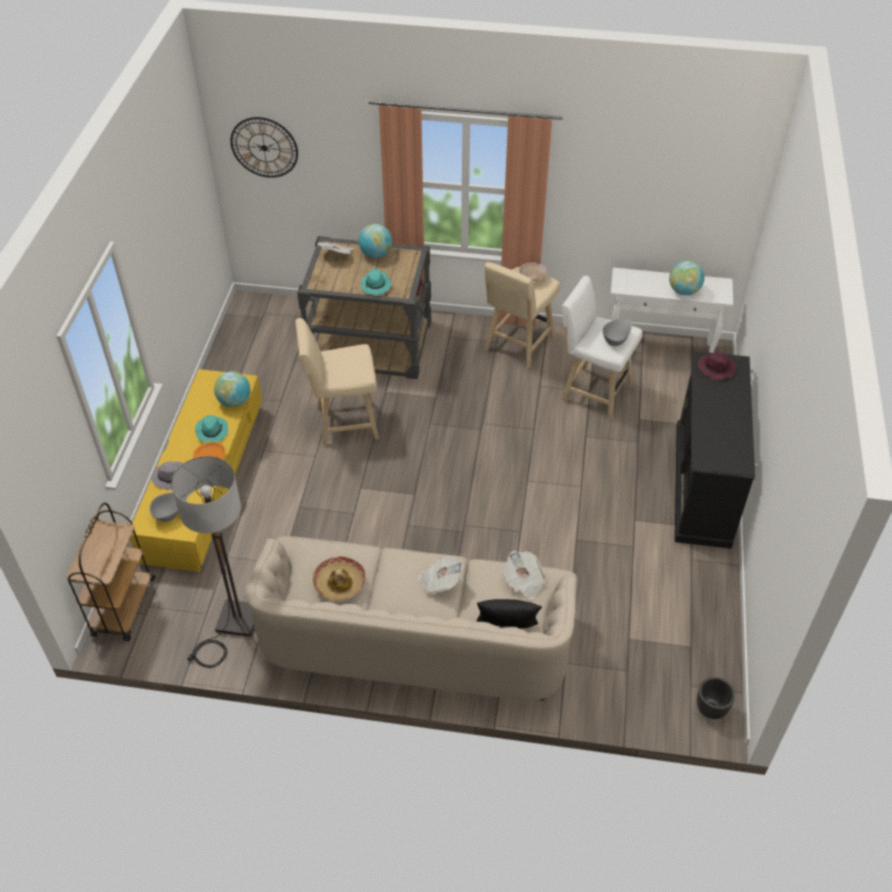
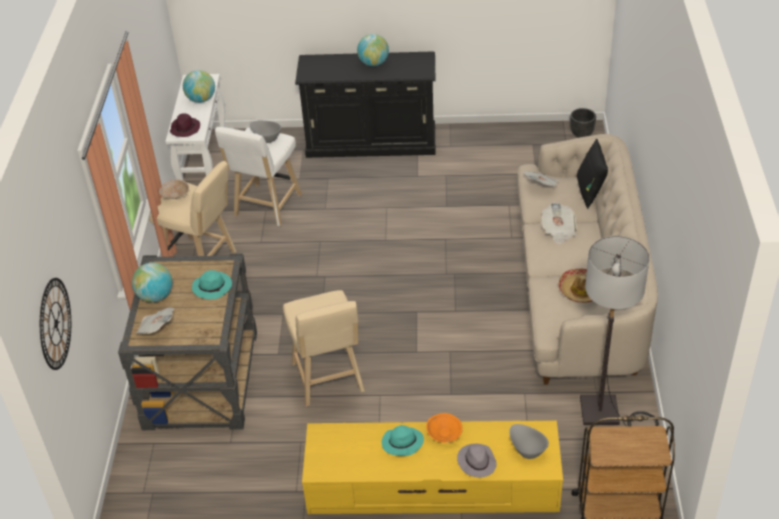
camera: 95 degrees left, 5 degrees down
(234, 401) = (352, 433): globe -> globe (373, 63)
(716, 368) = (317, 69): purple hat -> purple hat (185, 128)

